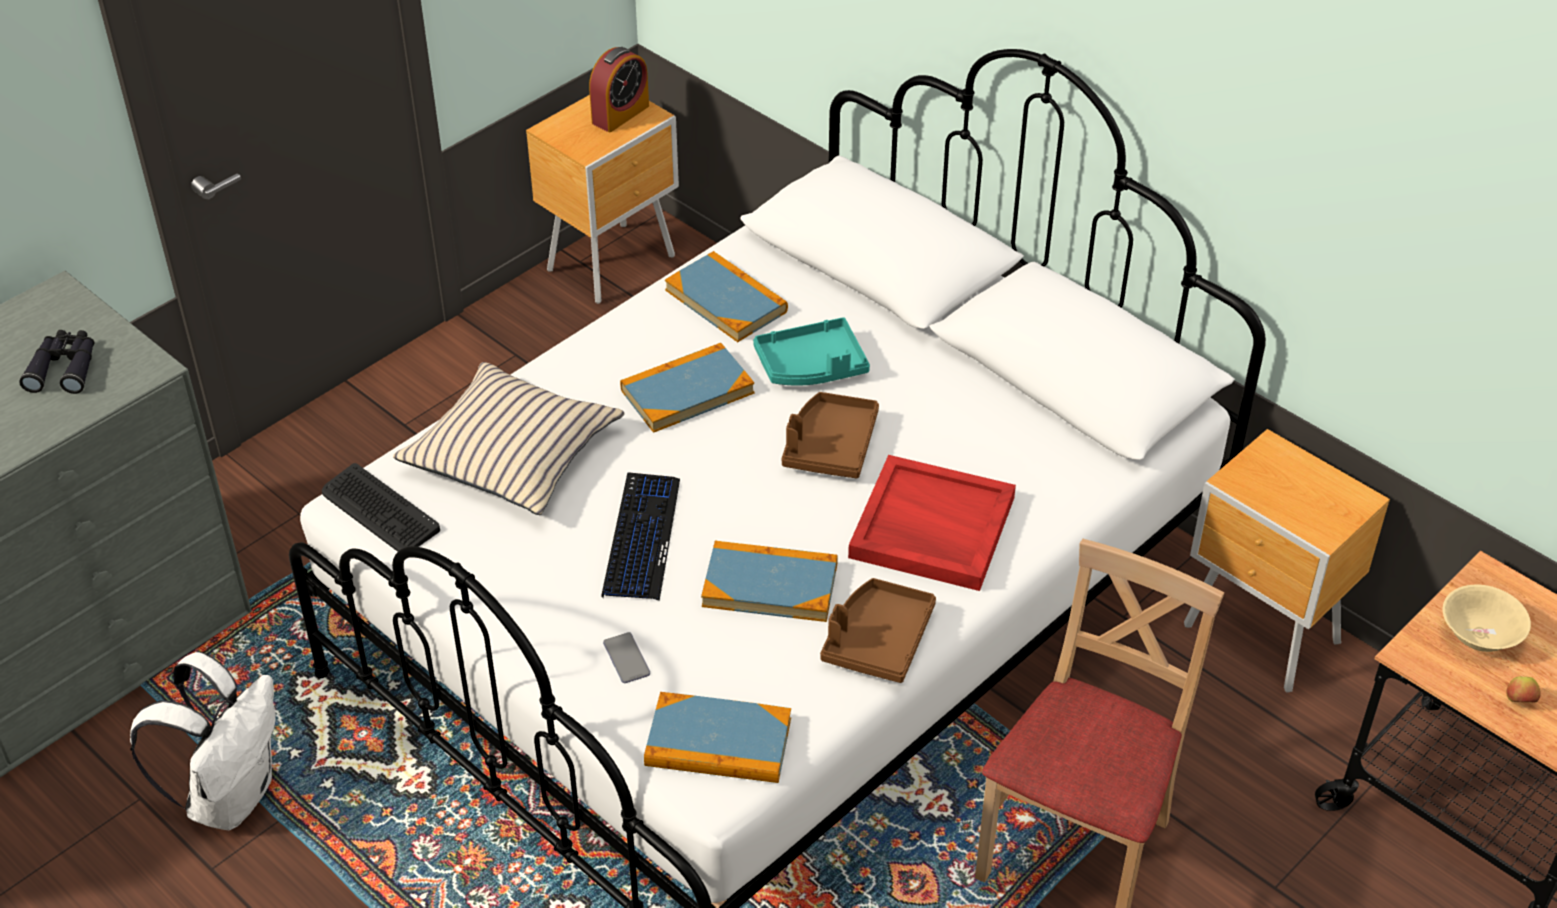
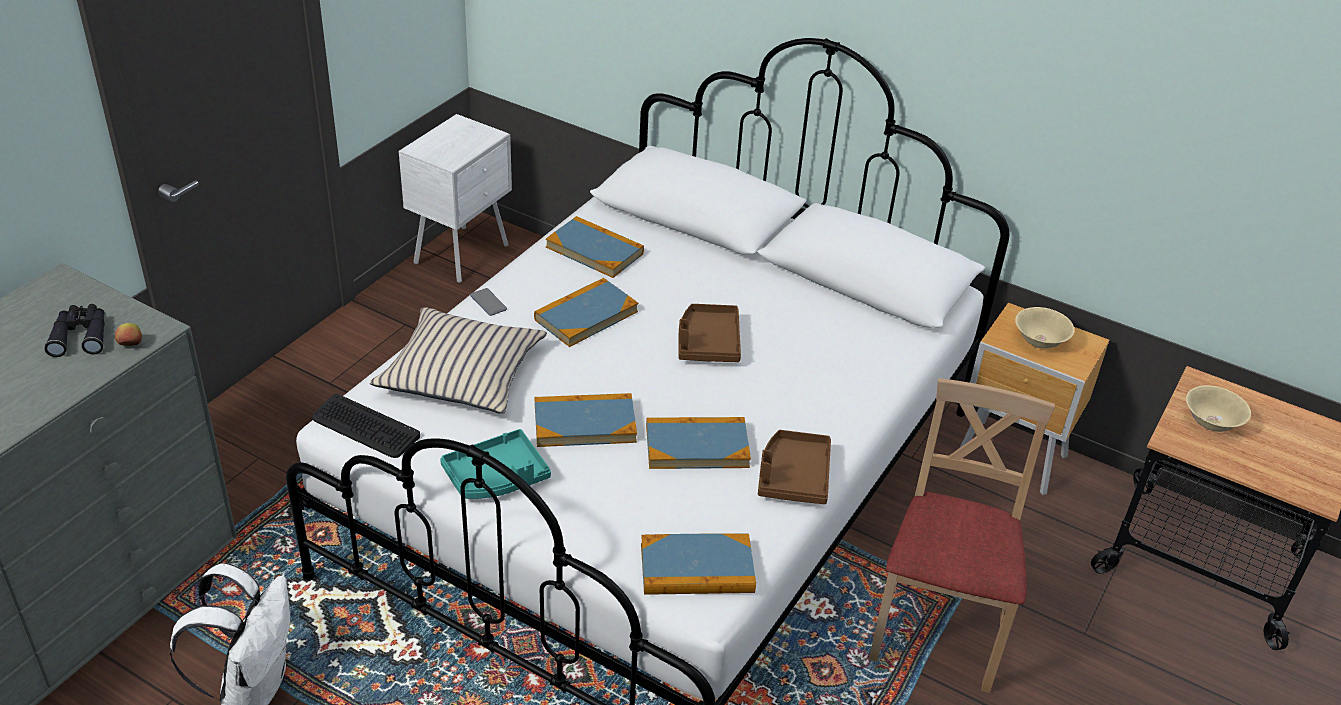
camera: 15 degrees left, 5 degrees down
(614, 263) = (464, 254): brown nightstand -> white nightstand
(620, 114) = (468, 135): alarm clock -> none
(626, 659) = (602, 515): phone -> phone (488, 303)
(641, 538) = (585, 423): keyboard -> book
(812, 366) = (674, 289): turquoise tray -> turquoise tray (497, 477)
(930, 528) = (803, 392): red tray -> none
(1288, 490) = (1039, 341): none -> beige bowl
(1519, 701) = (1257, 463): apple -> apple (131, 345)

